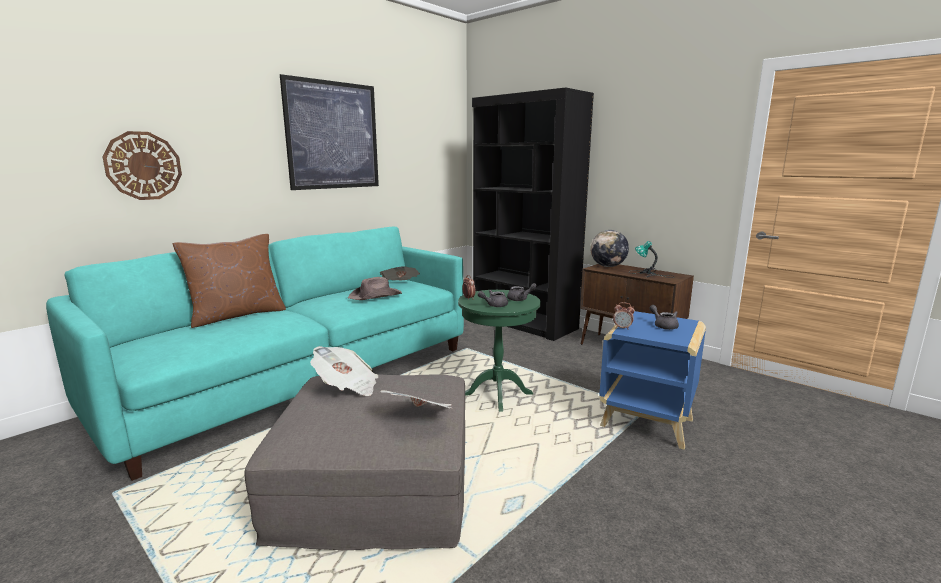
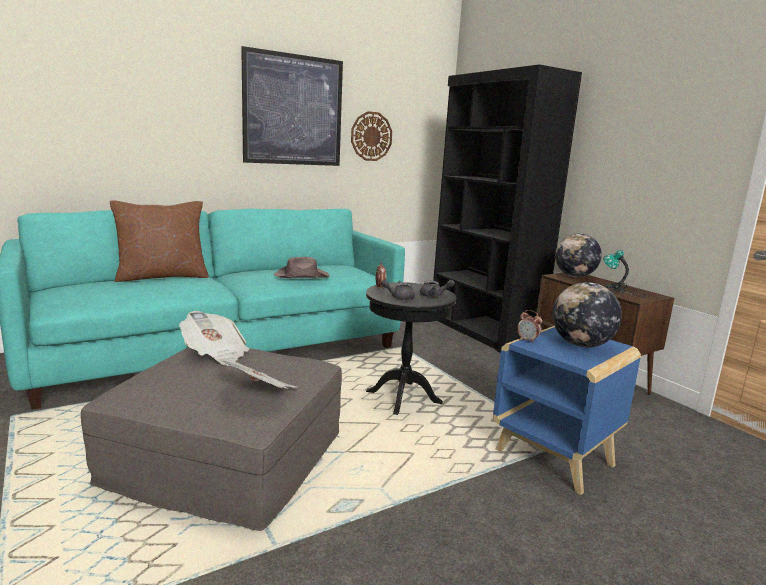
camera: 15 degrees right, 0 degrees up
(143, 166) = (101, 128): wall clock -> wall clock (371, 136)
(400, 284) = (338, 269): newspaper -> none
(497, 394) = (403, 398): green side table -> black side table
(663, 326) = (581, 345): grey teapot -> globe

